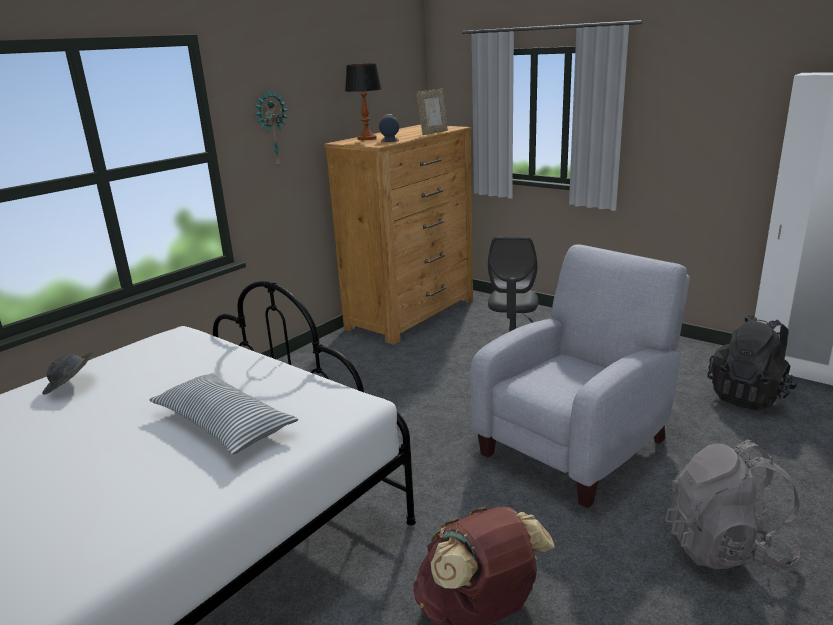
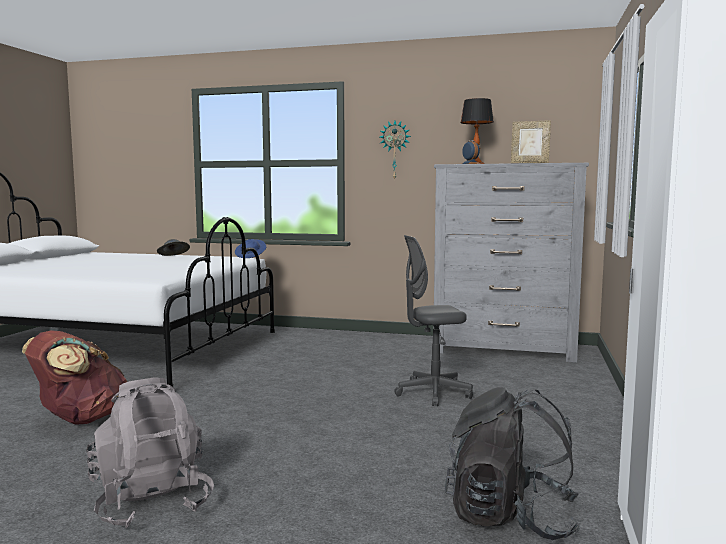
camera: 65 degrees right, 15 degrees down
(172, 330) = (251, 256): none -> blue hat
(223, 425) = (129, 270): pillow -> none
(412, 314) = (504, 349): brown dresser -> grey dresser
(578, 444) = (309, 429): grey armchair -> none

